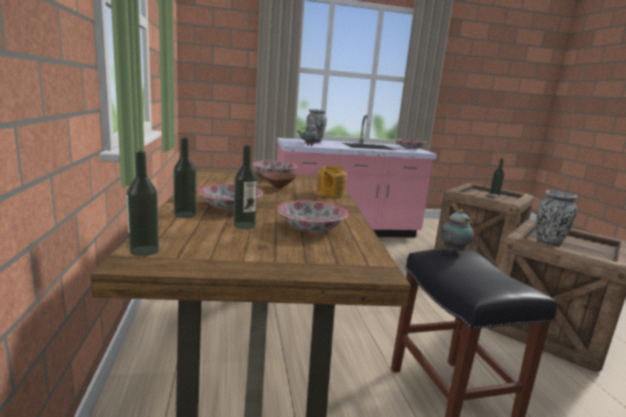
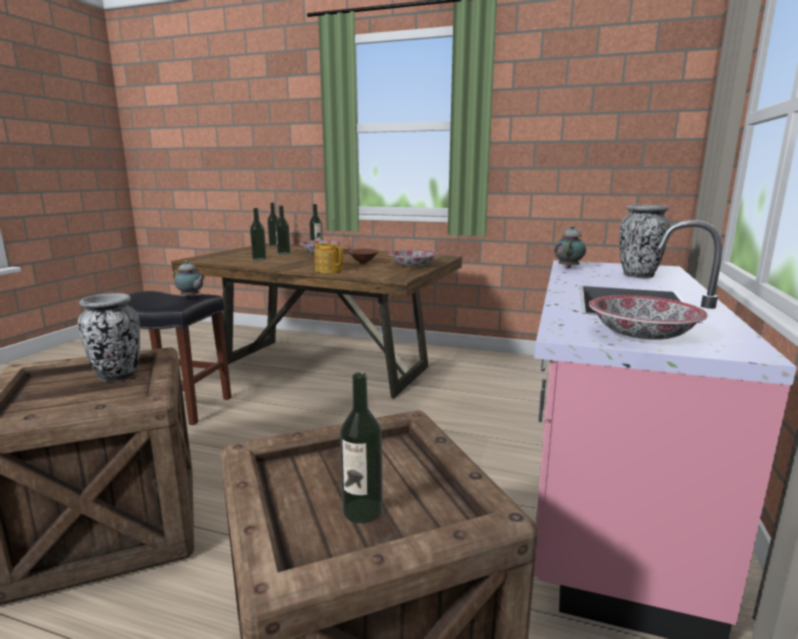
camera: 120 degrees right, 0 degrees up
(311, 228) = (259, 259): bowl -> bottle
(452, 251) = (191, 297): teapot -> teapot turned 120 degrees clockwise

